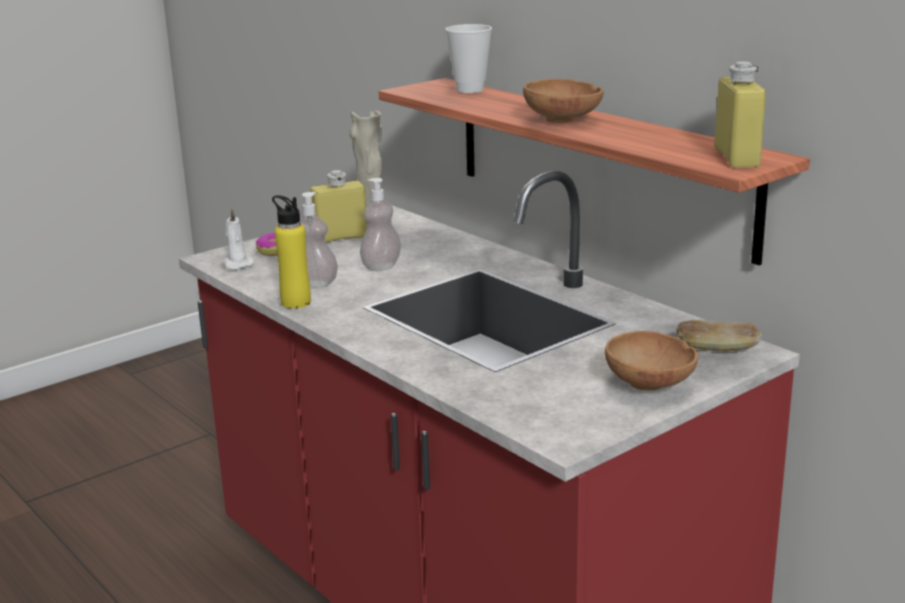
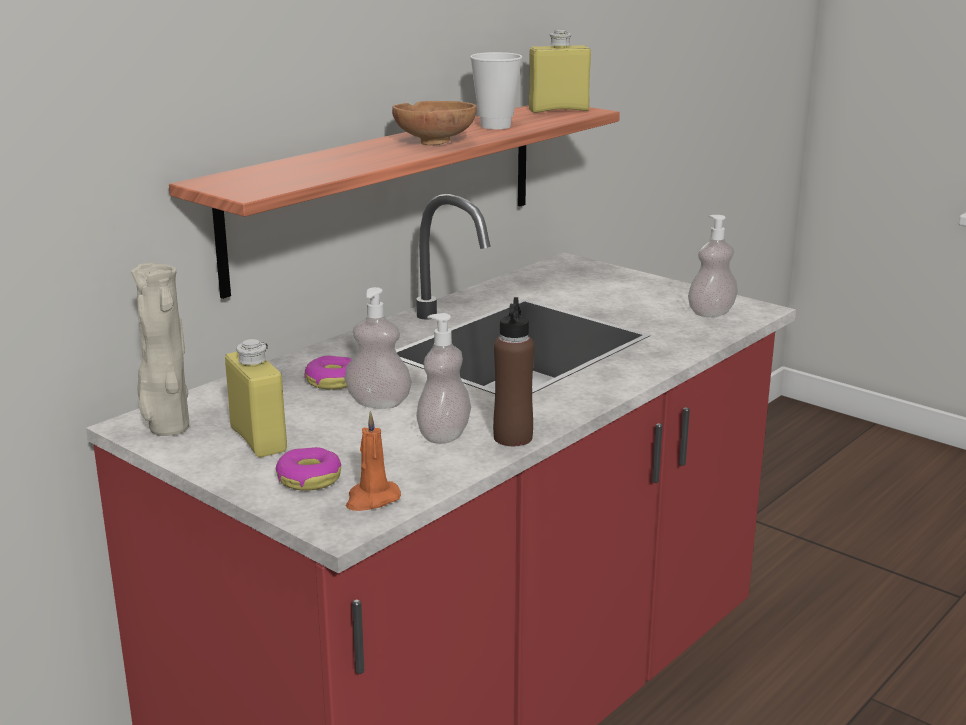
camera: 100 degrees left, 0 degrees up
(237, 264) = (371, 499): white candle -> orange candle
(296, 302) = (513, 438): yellow bottle -> brown bottle
(429, 254) = (332, 381): none -> donut
(470, 90) = (264, 170): cup -> cup (495, 126)
(556, 411) = (711, 313): none -> soap dispenser
(651, 386) = (647, 288): brown bowl -> none
(717, 350) = (569, 271): bread -> none

